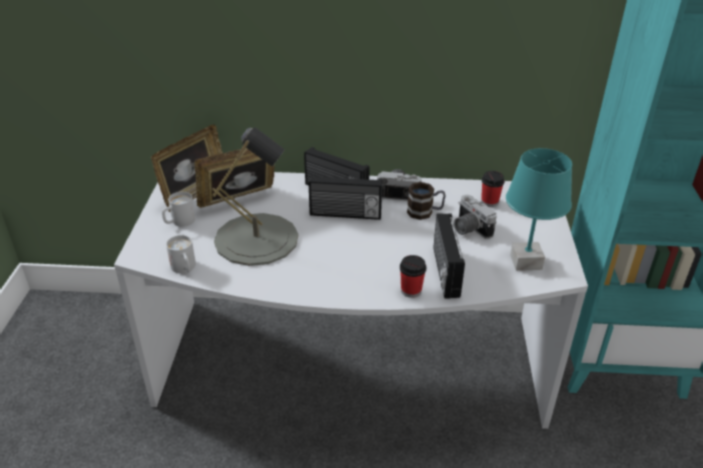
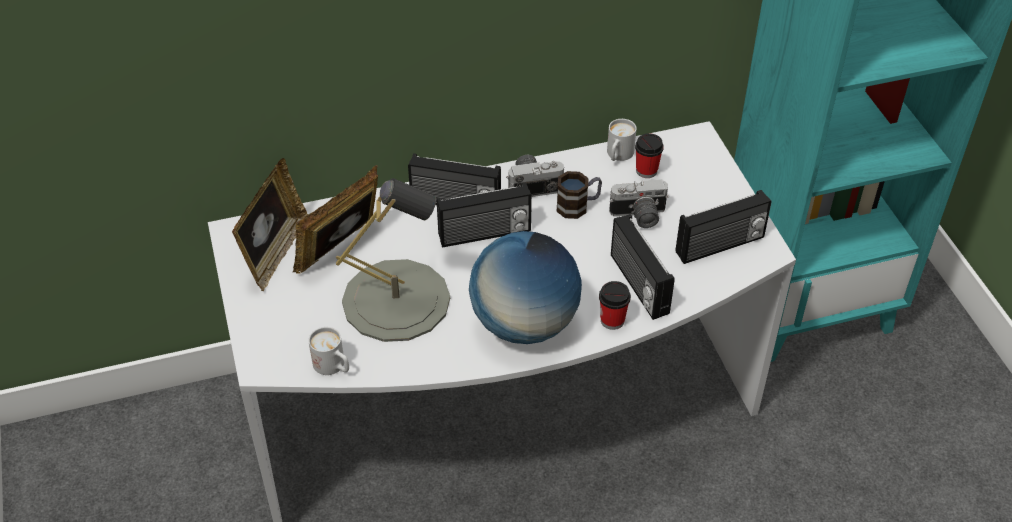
camera: 20 degrees left, 10 degrees up
(179, 222) = (283, 302): white mug -> white mug (618, 155)
(340, 276) = (524, 324): none -> globe
(468, 229) = (639, 217): camera -> camera turned 45 degrees counterclockwise
(526, 262) = (720, 246): turquoise table lamp -> radio

